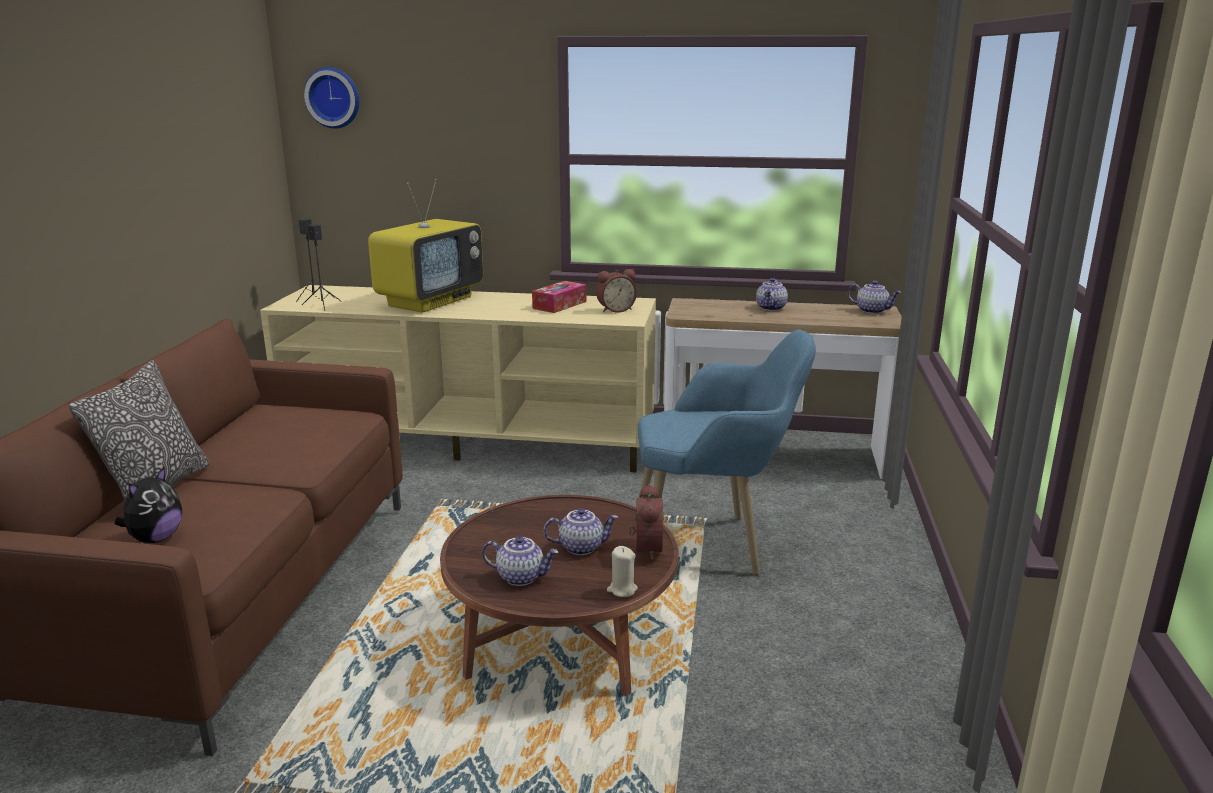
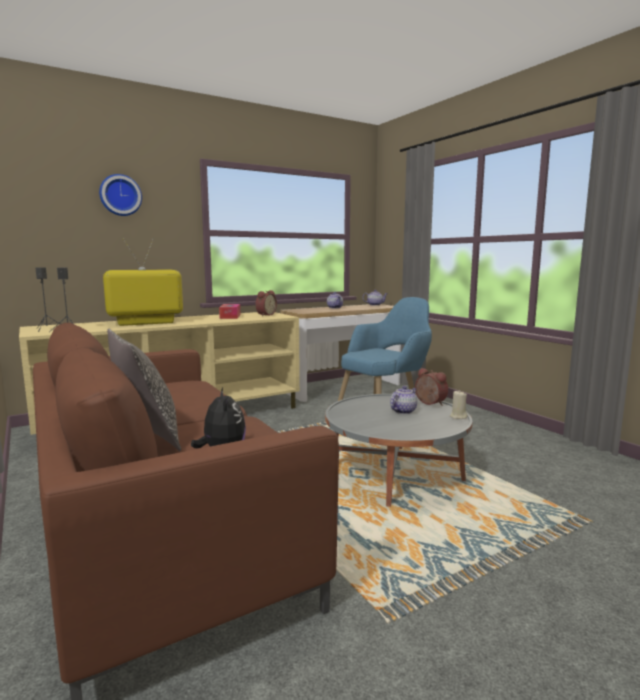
camera: 40 degrees left, 10 degrees down
(334, 97) = (34, 185): wall clock -> wall clock (120, 195)
(430, 301) = (144, 322): television -> television turned 105 degrees counterclockwise
(521, 577) = (407, 427): teapot -> none
(561, 638) = (395, 474): brown coffee table -> grey coffee table

